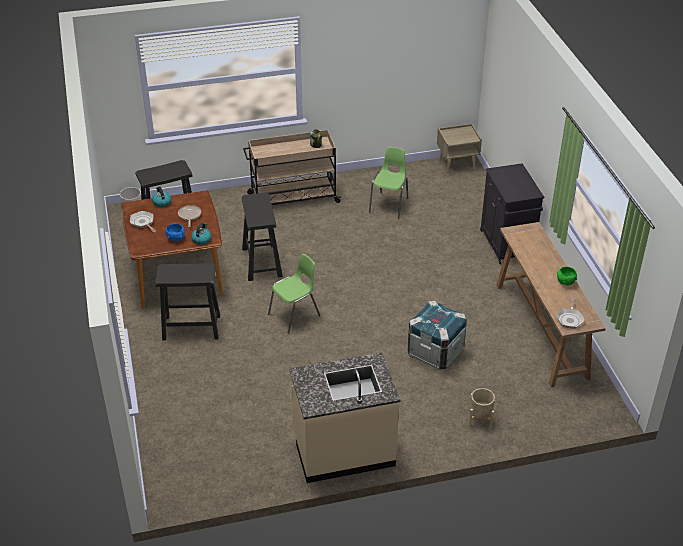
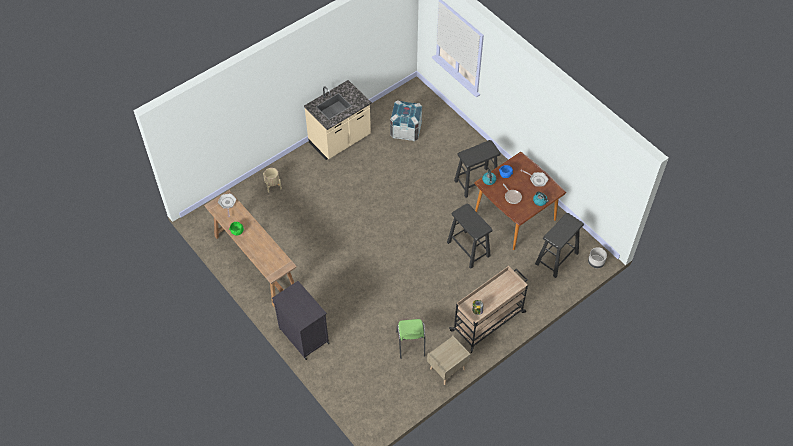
camera: 155 degrees right, 15 degrees up
(295, 315) = (419, 215): green chair -> none
(435, 352) = (317, 220): crate -> crate (406, 130)
(457, 164) = (378, 420): beige nightstand -> beige nightstand (447, 369)

